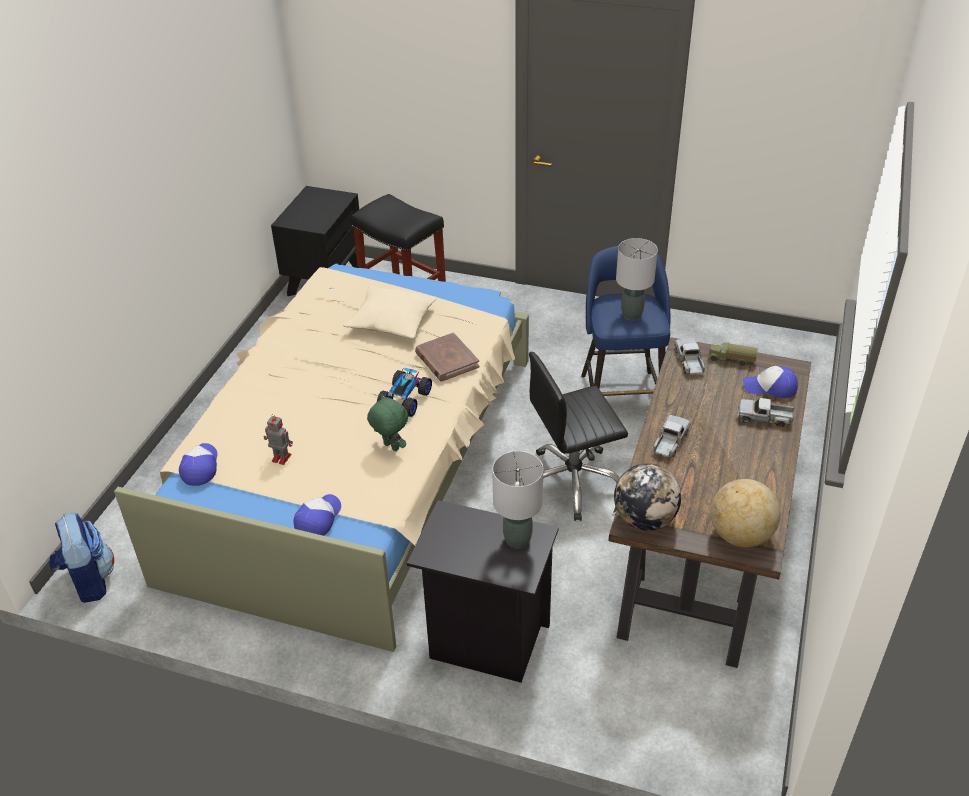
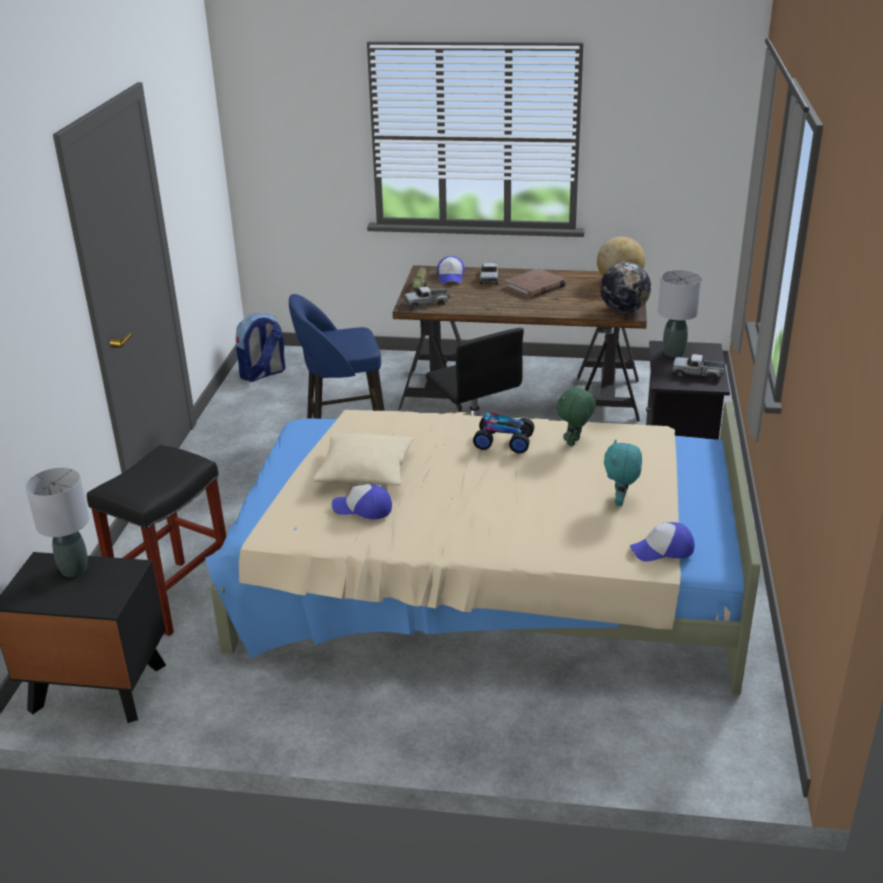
camera: 100 degrees left, 10 degrees down
(89, 581) = (760, 751): backpack -> backpack (263, 374)
(280, 457) = (620, 501): toy robot -> turquoise plush toy
(318, 519) = (690, 464): cap -> cap (363, 509)
(446, 360) = (431, 428): brown book -> brown book (535, 287)
(632, 315) = (347, 338): grey table lamp -> grey table lamp (74, 569)
(670, 442) = (533, 306): toy truck -> toy truck (697, 374)

